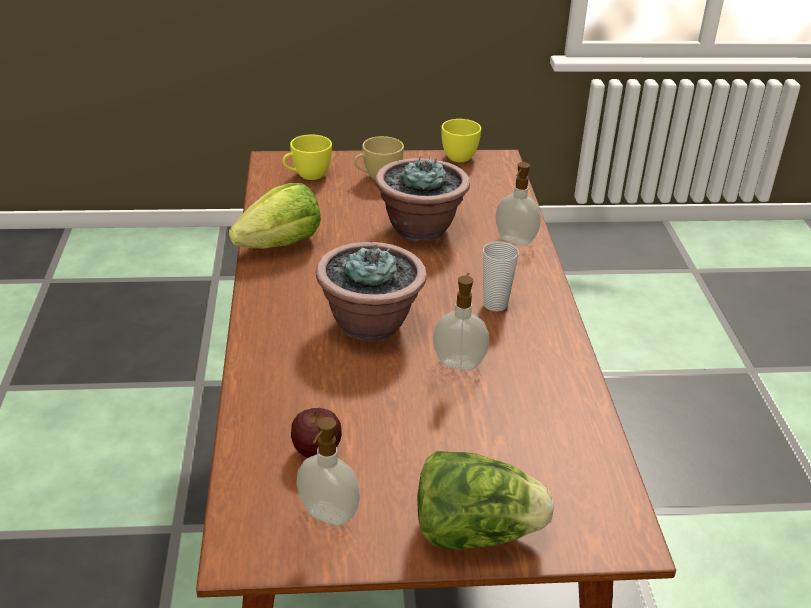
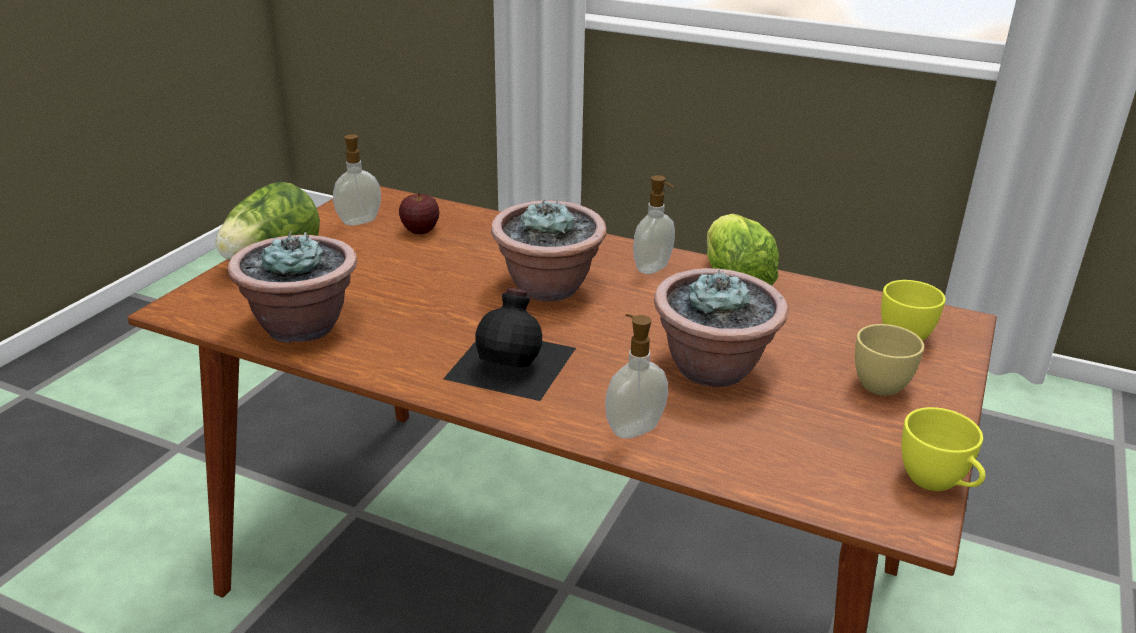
camera: 120 degrees right, 5 degrees down
(459, 363) = (446, 311): soap dispenser -> soap dispenser (653, 269)
(495, 304) = (513, 362): cup -> black bottle
(564, 432) = (301, 326): none -> potted plant

